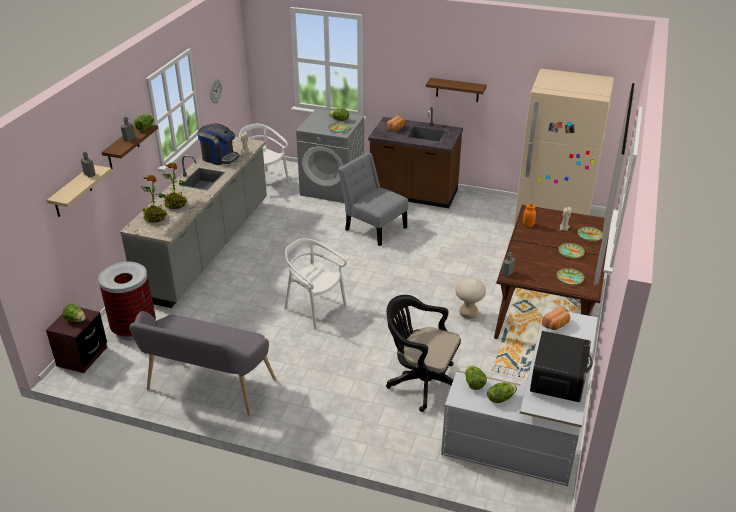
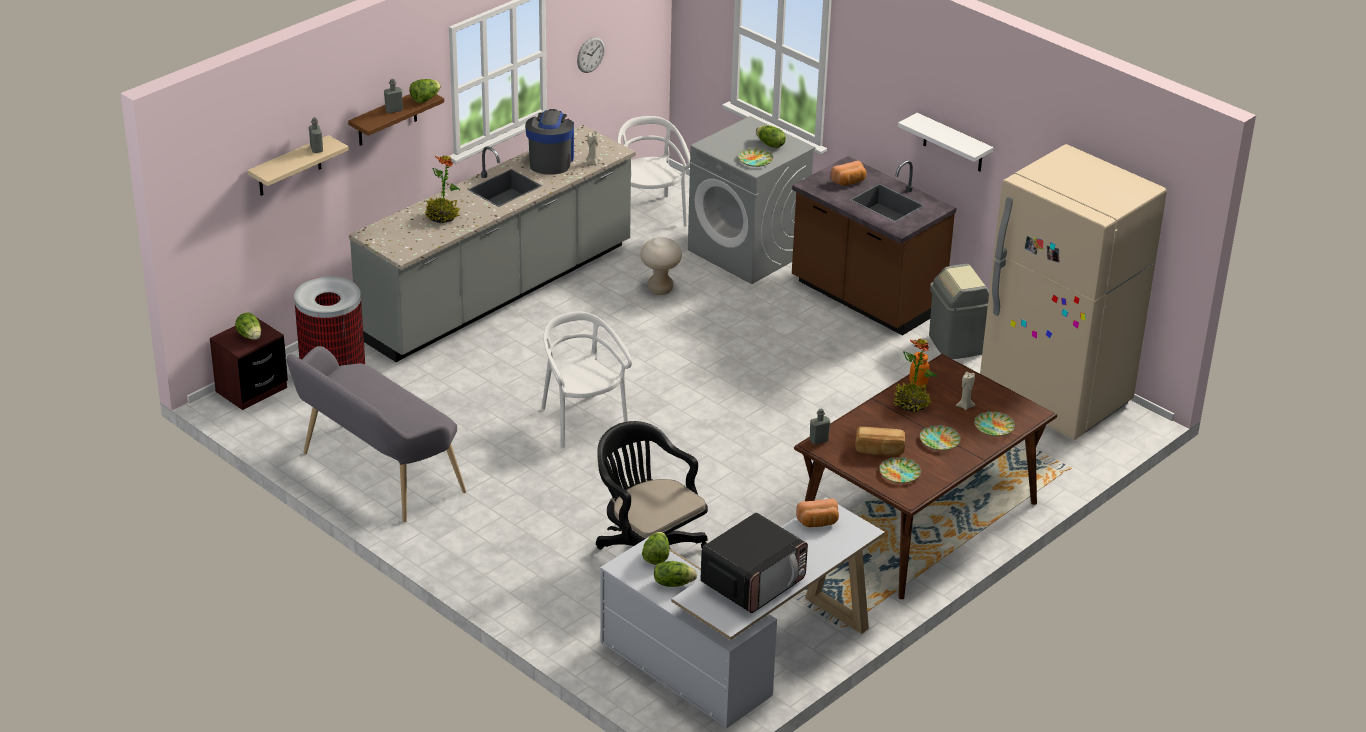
camera: 25 degrees right, 0 degrees up
(155, 218) = (404, 229): potted plant -> potted plant (911, 404)
(219, 157) = (550, 161): coffee machine -> coffee machine turned 135 degrees counterclockwise
(373, 227) = (759, 331): grey chair -> none
(457, 90) = (953, 143): brown shelf -> white shelf
(468, 314) = (789, 494): beige stool -> beige stool (660, 289)
(479, 205) = (957, 344): none -> grey trash can
(545, 268) = (879, 450): none -> bread

